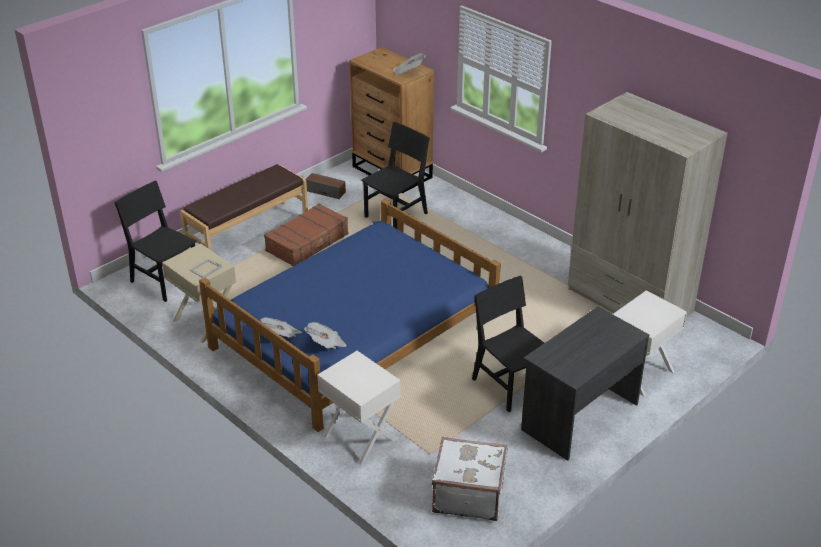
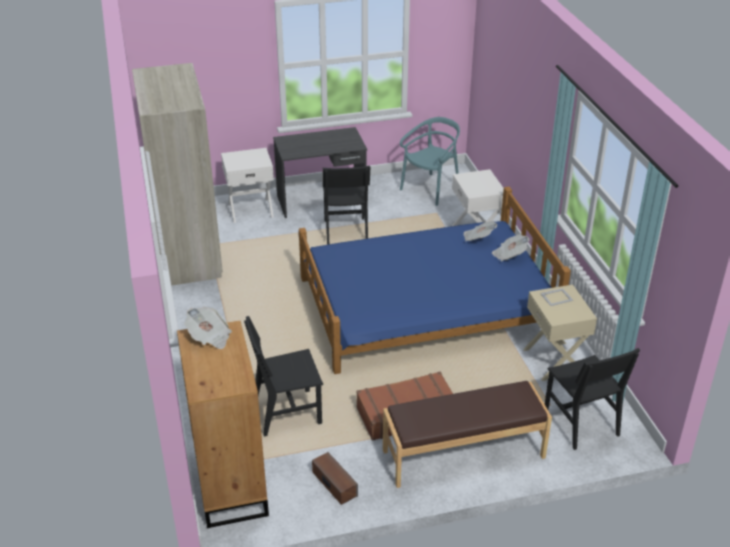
camera: 150 degrees left, 0 degrees up
(468, 494) = (431, 189): white suitcase -> turquoise chair

